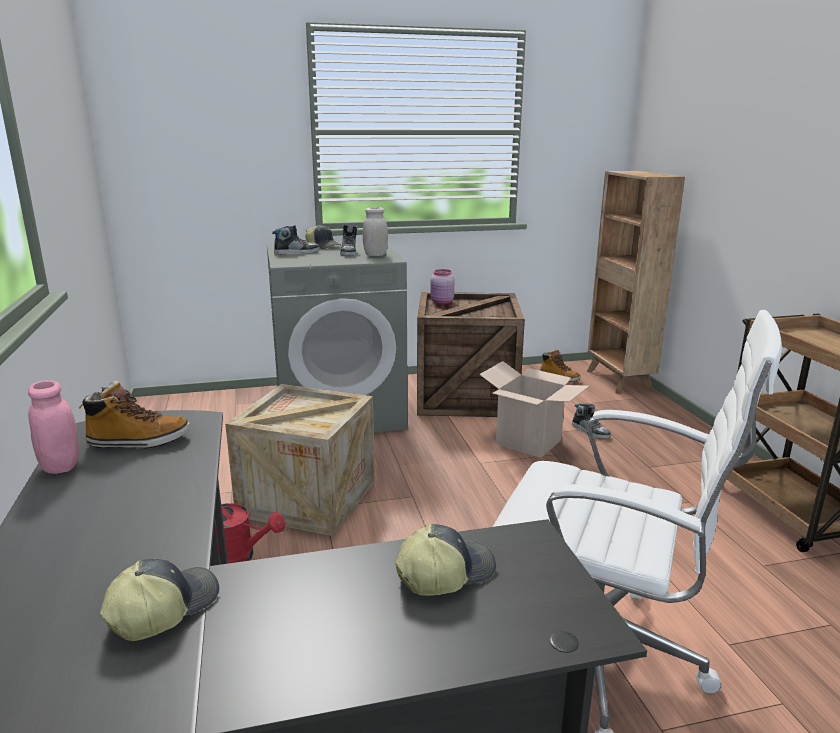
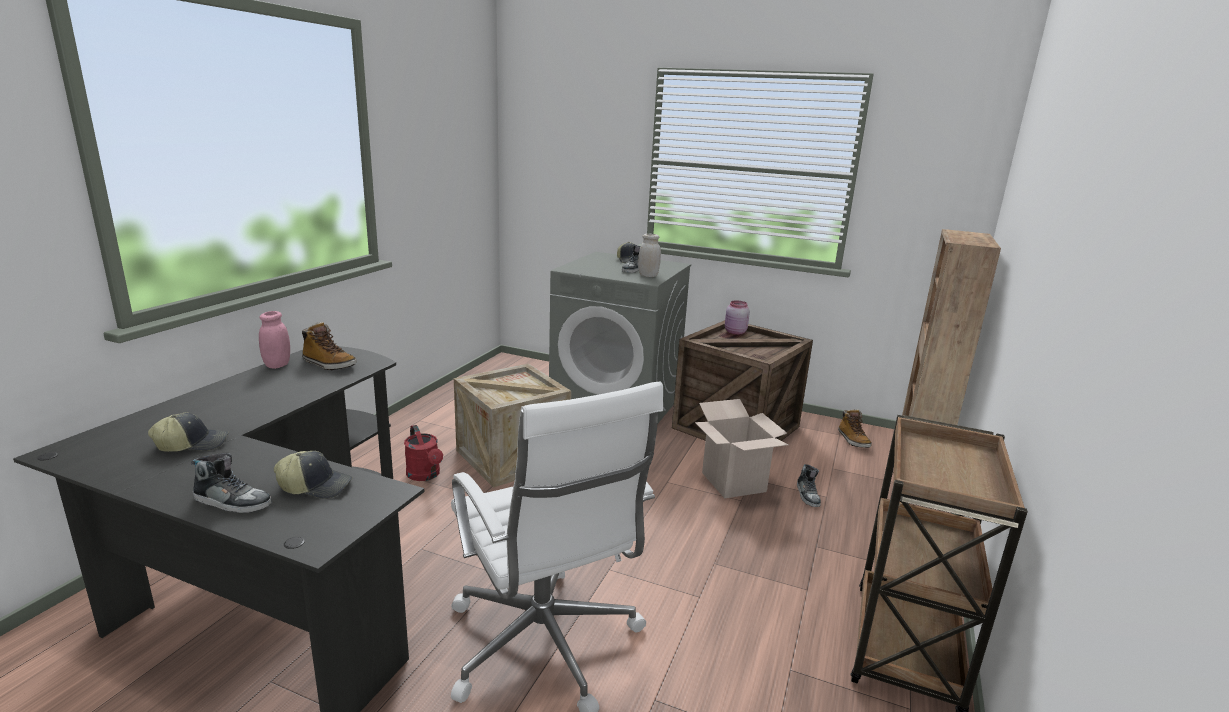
camera: 35 degrees right, 0 degrees up
(297, 252) = (597, 262): shoe -> shoe (232, 502)

